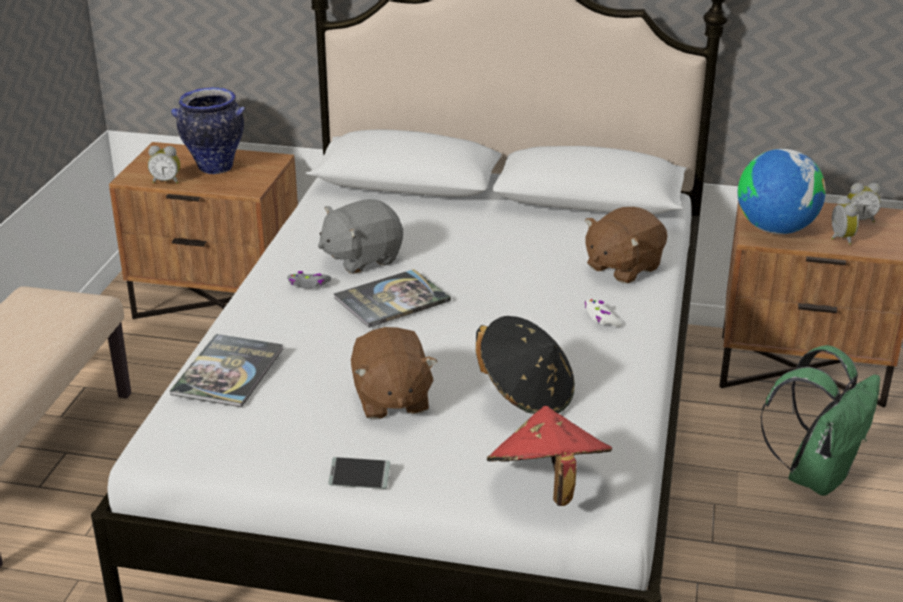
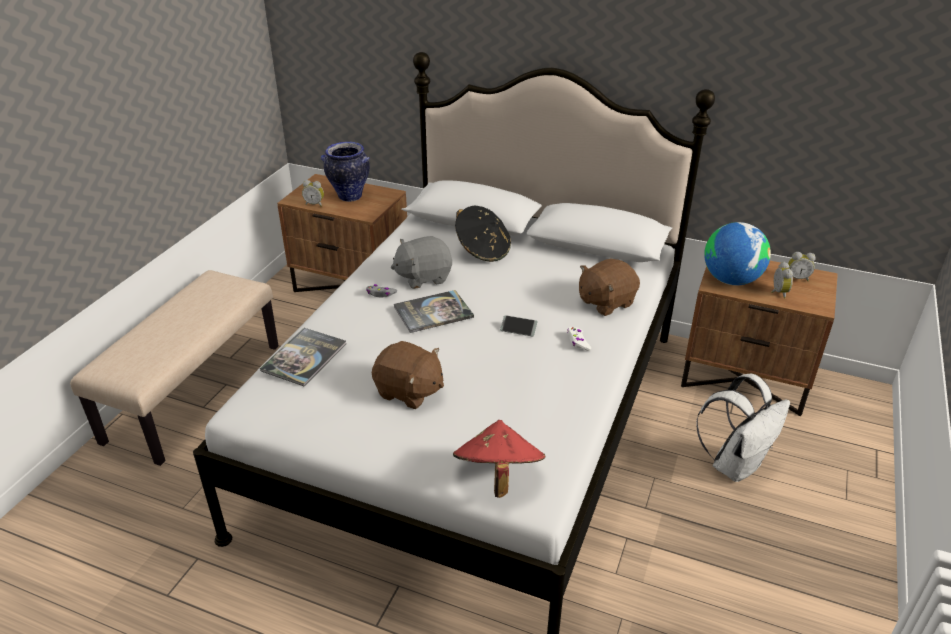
camera: 10 degrees right, 5 degrees up
(359, 478) = (368, 452): phone -> phone (518, 329)
(391, 399) = (409, 391): brown plush toy -> brown plush toy turned 60 degrees counterclockwise
(526, 394) = (505, 399): black hat -> black hat (483, 250)
(816, 475) = (735, 464): green backpack -> white backpack

